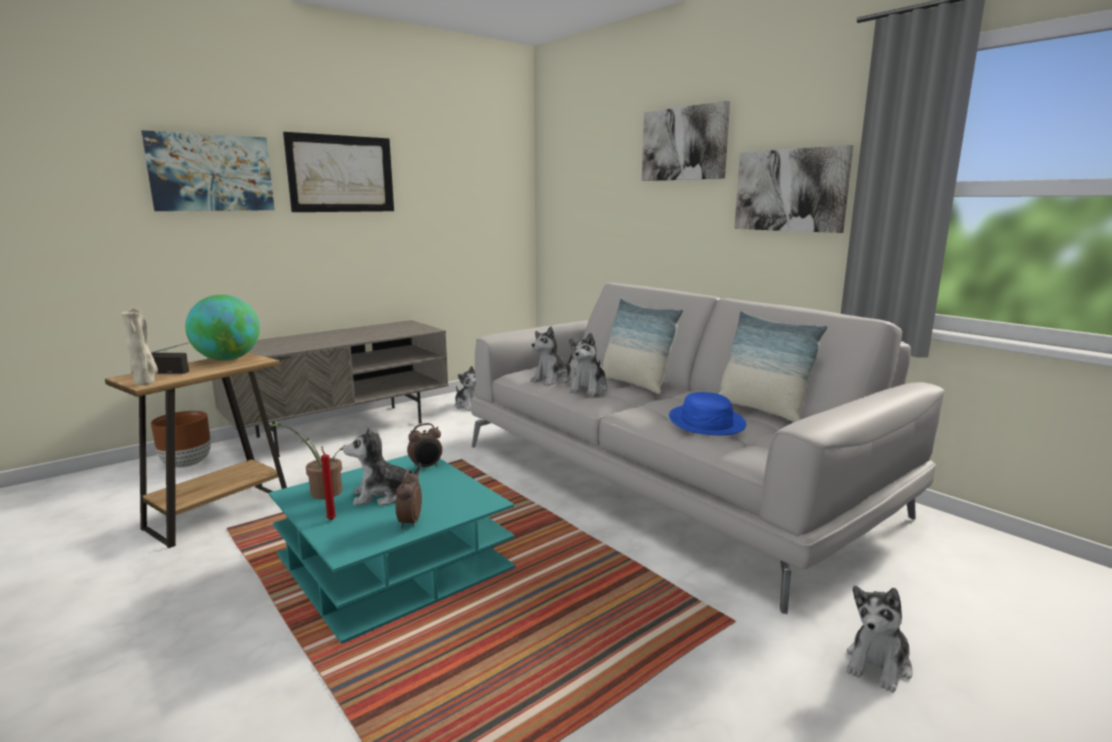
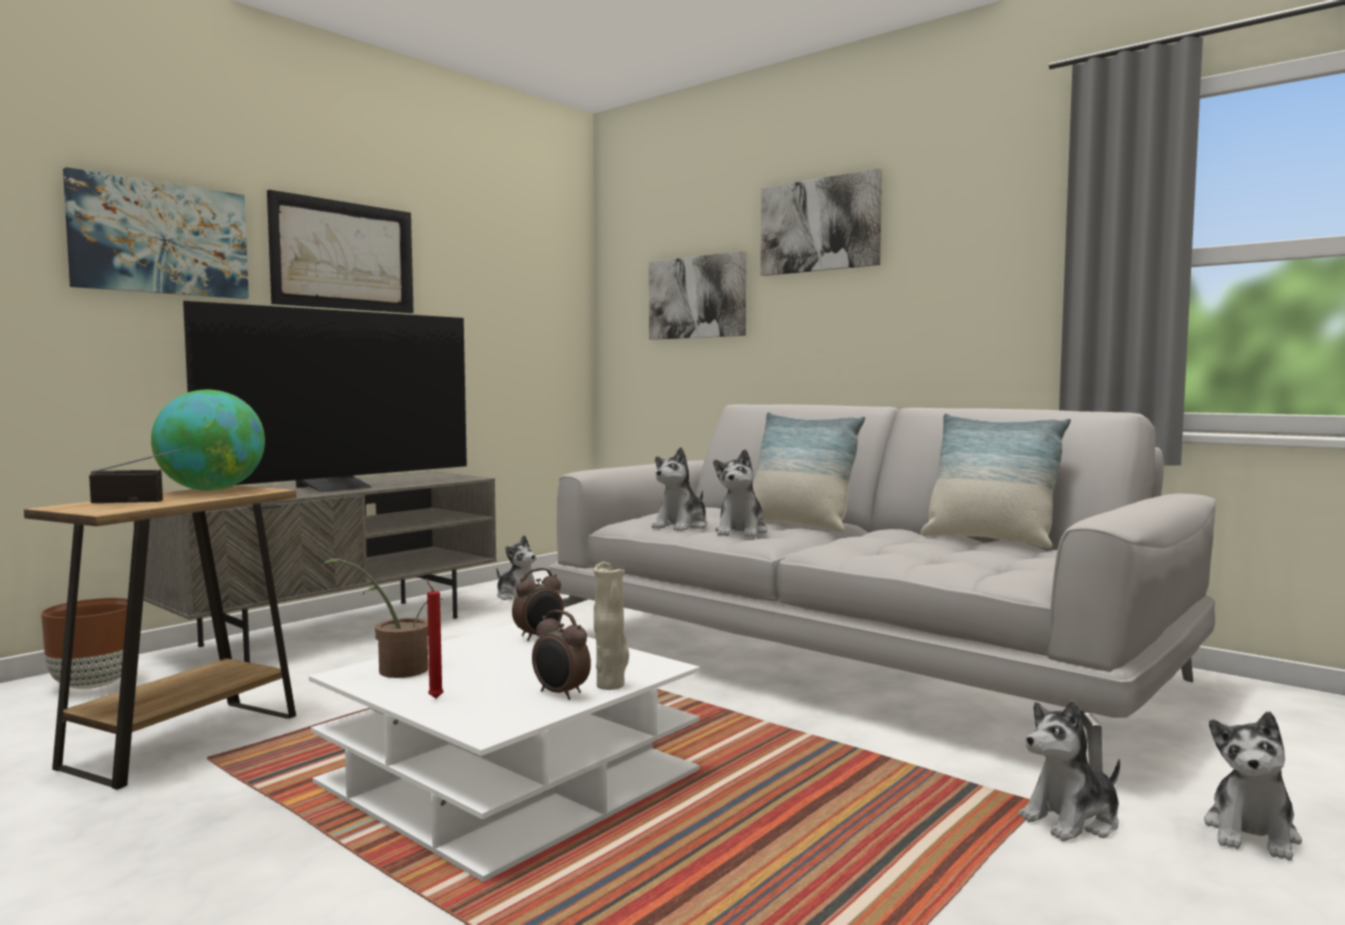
camera: 10 degrees left, 10 degrees down
(146, 383) = (104, 510): beige vase -> beige vase (611, 685)
(337, 339) = (339, 488): none -> television
(382, 495) = (495, 669): plush toy -> plush toy (1072, 820)
(394, 563) = (509, 780): turquoise coffee table -> white coffee table
(409, 522) = (560, 694): alarm clock -> alarm clock turned 45 degrees counterclockwise
(706, 422) = (931, 552): blue hat -> none
(790, 190) = (972, 274): picture -> picture (697, 297)

